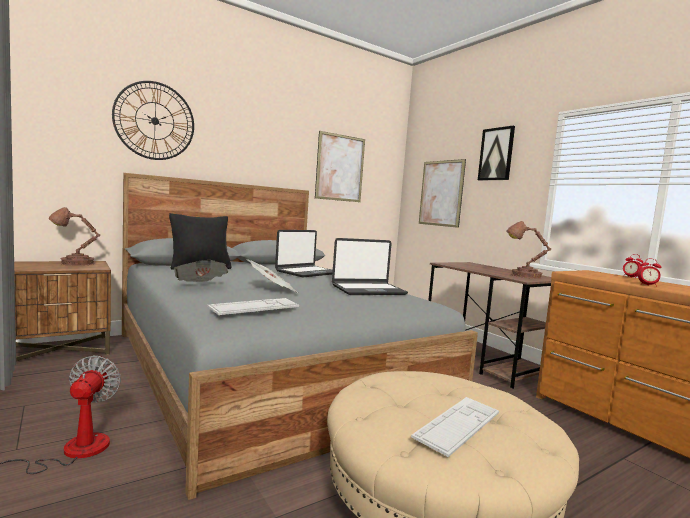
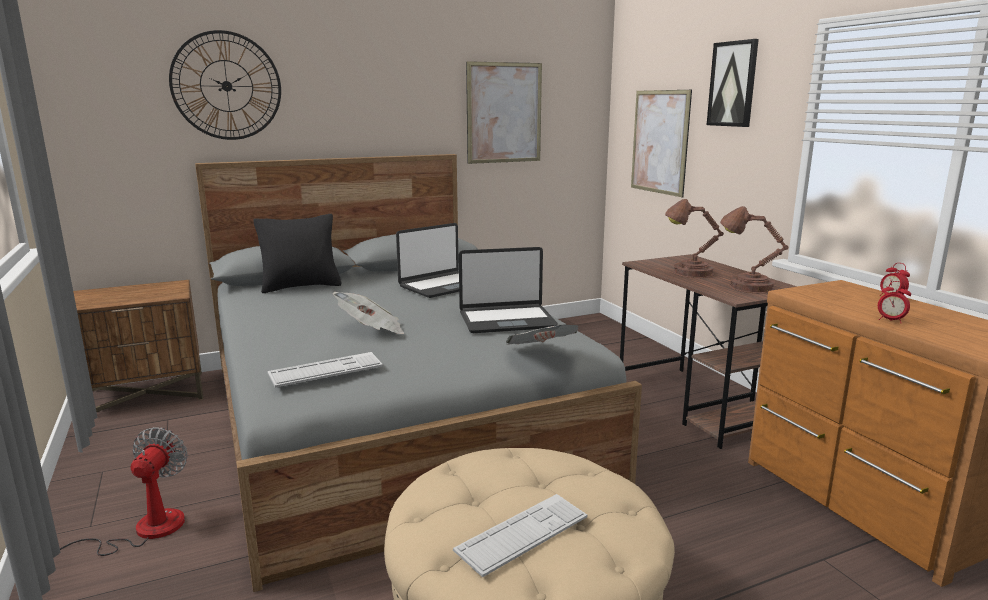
camera: 10 degrees right, 10 degrees up
(74, 263) = (150, 288): brown table lamp -> brown table lamp (689, 273)
(200, 286) = (283, 328): newspaper -> newspaper (541, 354)

